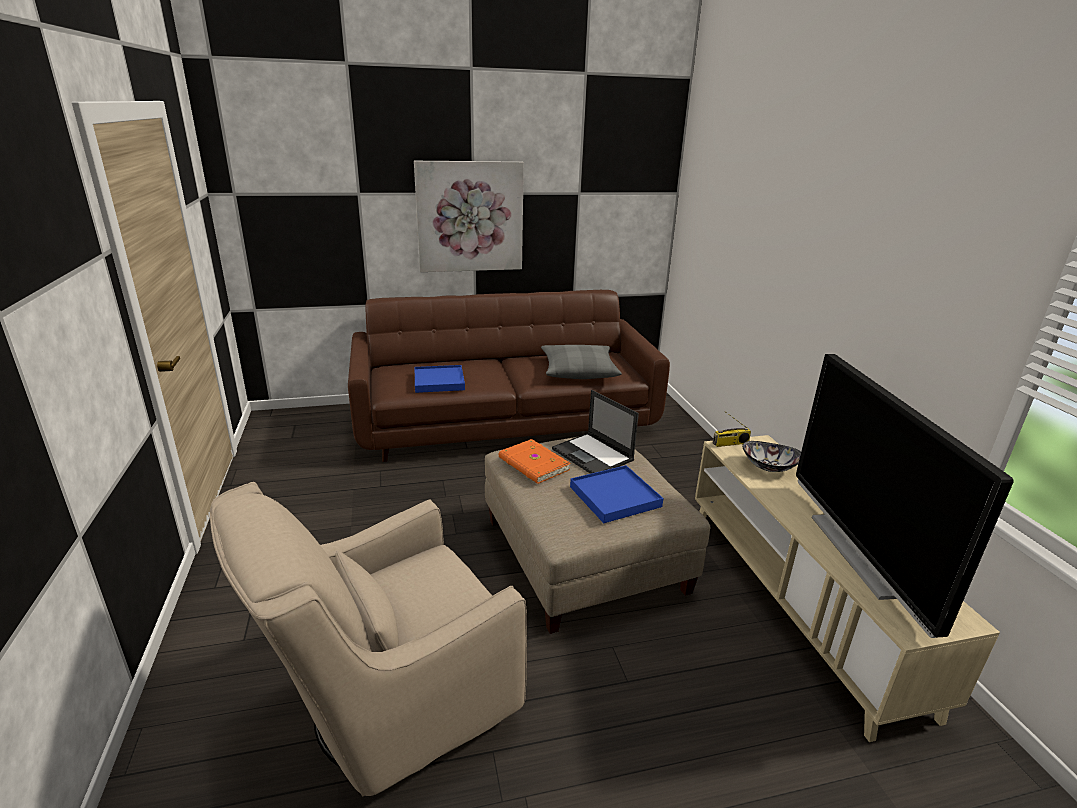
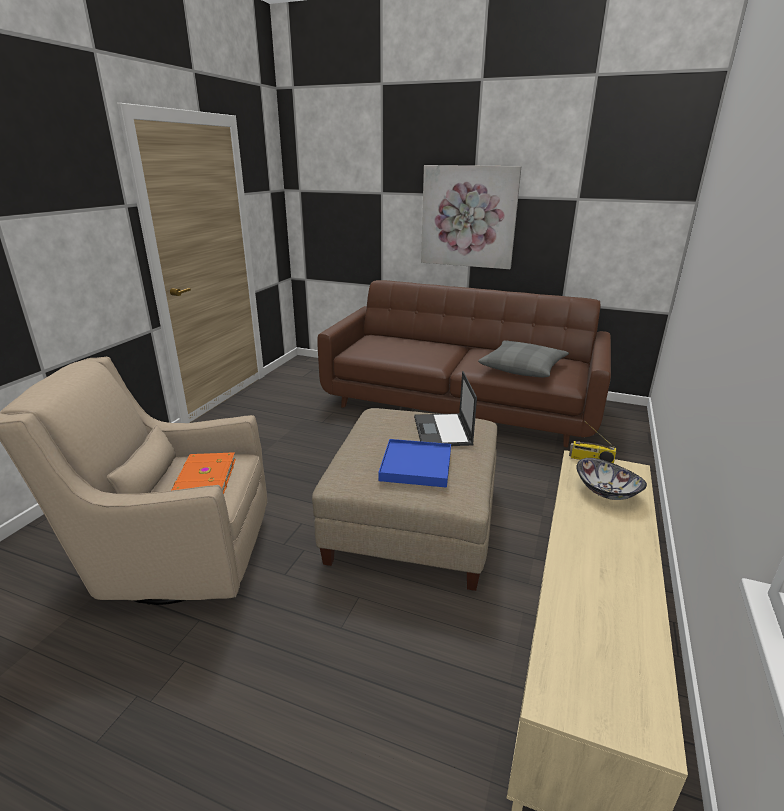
camera: 35 degrees right, 0 degrees up
(439, 381) = (394, 351): blue tray -> none
(533, 464) = (384, 423): orange book -> orange book (203, 478)
(860, 554) = (602, 607): television -> none

